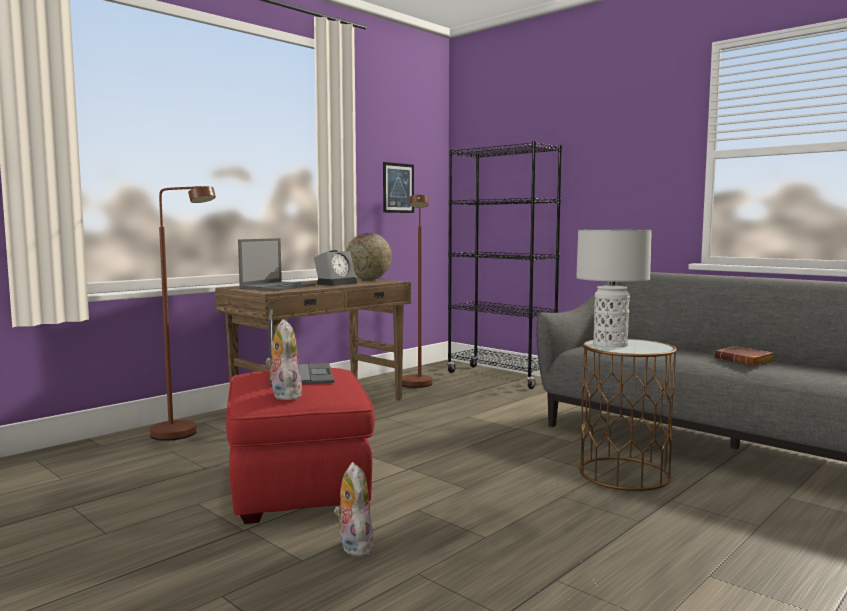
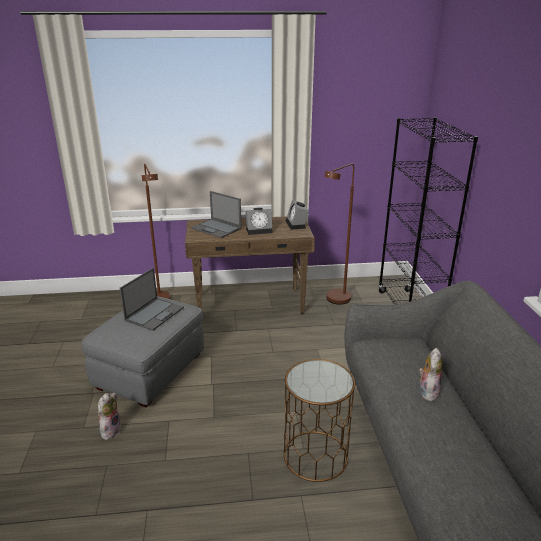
camera: 40 degrees right, 20 degrees up
(278, 287) = (217, 228): laptop -> laptop turned 60 degrees clockwise
(284, 395) = (117, 333): plush toy -> plush toy (427, 391)
(298, 484) = (151, 370): red ottoman -> grey ottoman
(368, 279) = (297, 224): globe -> alarm clock
(398, 188) = (362, 142): picture -> none
(610, 344) = (312, 372): white table lamp -> none
(746, 361) = (442, 425): brown book -> none

